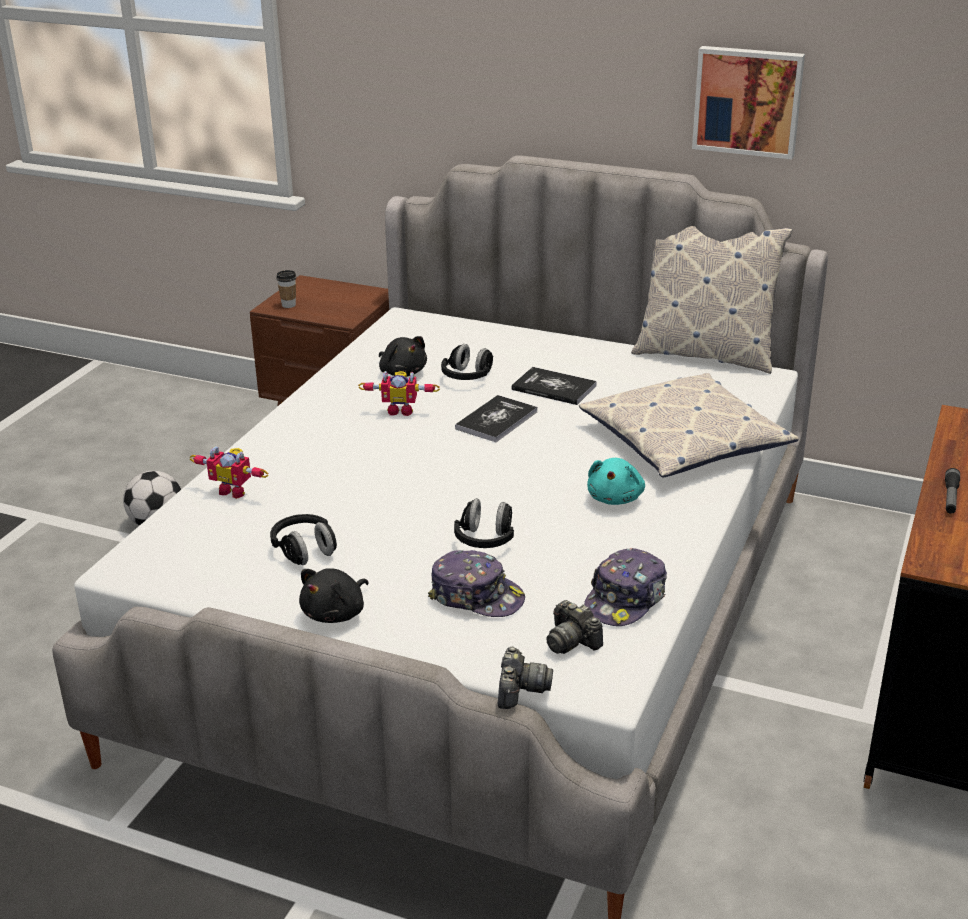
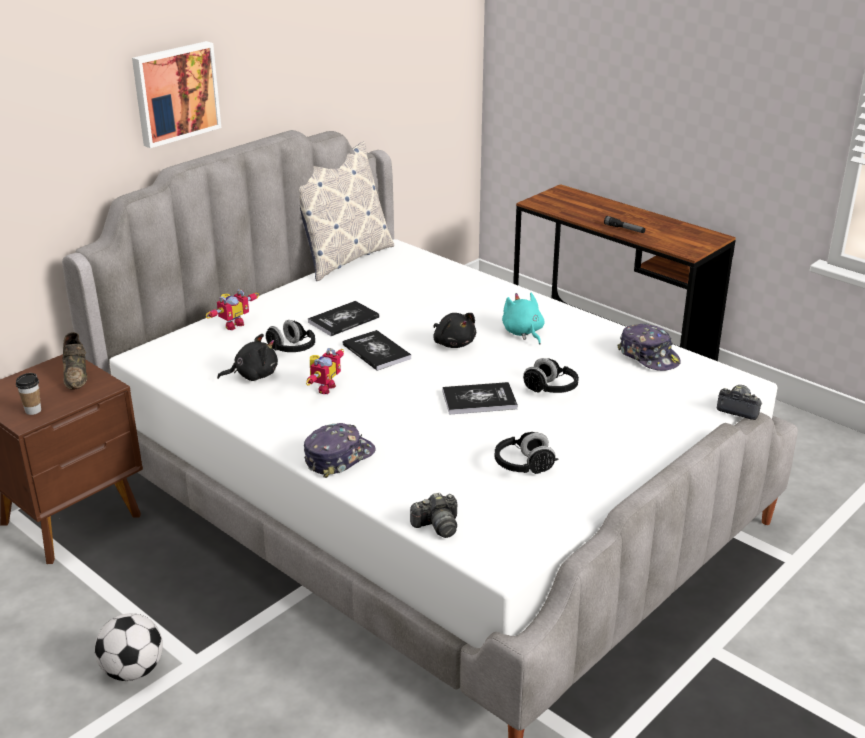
camera: 70 degrees left, 0 degrees up
(234, 490) = (403, 487): toy robot -> toy robot (232, 324)
(336, 613) = (619, 465): black plush toy -> black plush toy (453, 343)
(357, 303) = (76, 375): none -> brown shoe
(430, 499) = (479, 400): none -> book
(476, 596) = (622, 406): cap -> cap (338, 457)
(572, 641) = (687, 383): camera -> camera (437, 526)
(615, 498) = (523, 333): turquoise plush toy -> turquoise plush toy turned 150 degrees counterclockwise
(685, 440) = (463, 294): pillow -> none
(748, 101) = (308, 60): picture -> picture (175, 93)

